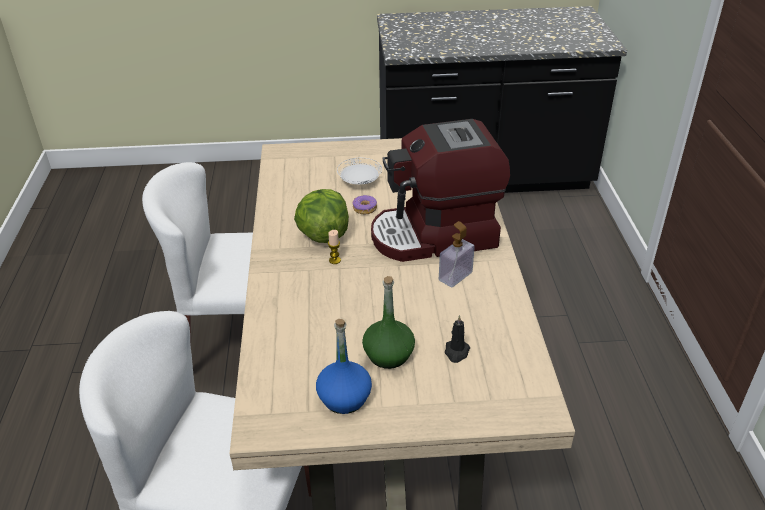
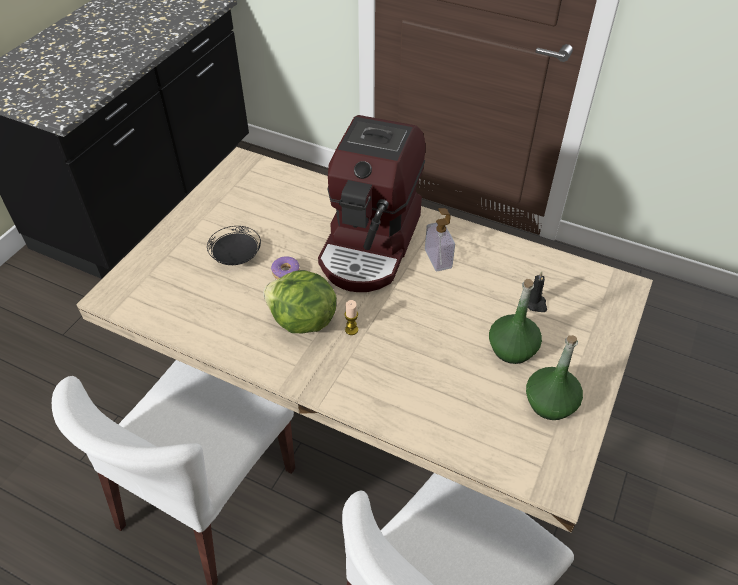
camera: 60 degrees left, 10 degrees up
(344, 398) = (550, 403): blue bottle -> green bottle
(359, 182) = (236, 257): white plate -> black plate

